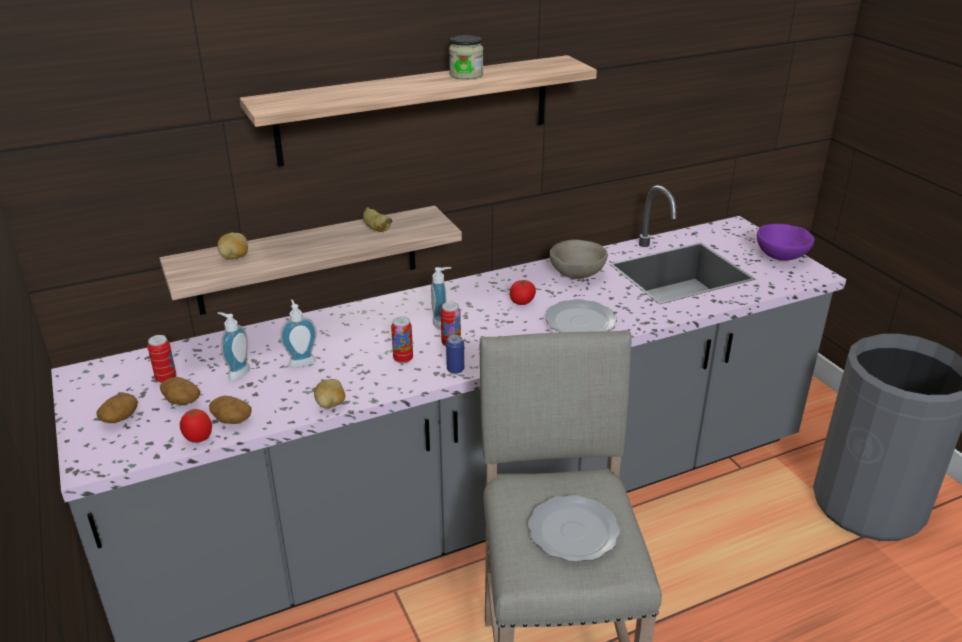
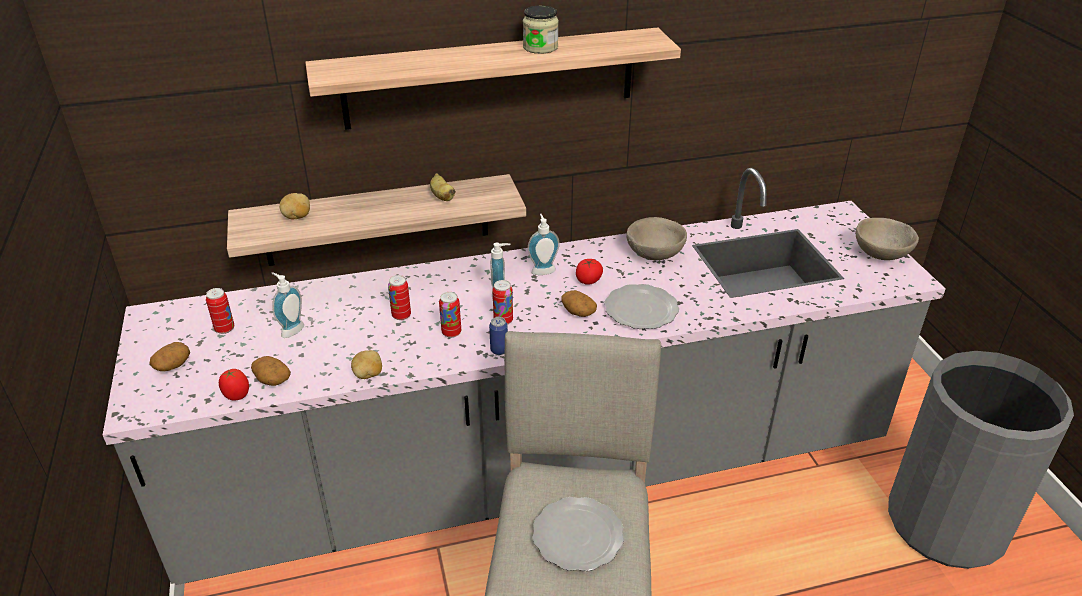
camera: 10 degrees right, 5 degrees up
(181, 400) = (232, 353): potato -> potato (578, 311)
(301, 361) = (353, 324): soap dispenser -> soap dispenser (542, 270)
(347, 349) = (401, 315): none -> can
(781, 256) = (881, 254): purple bowl -> beige bowl

